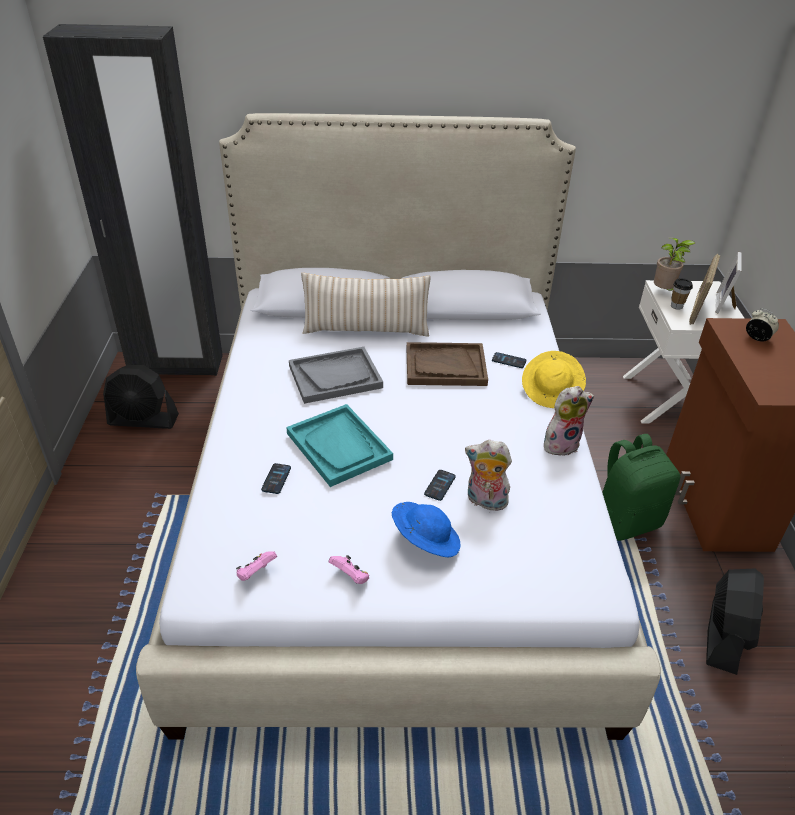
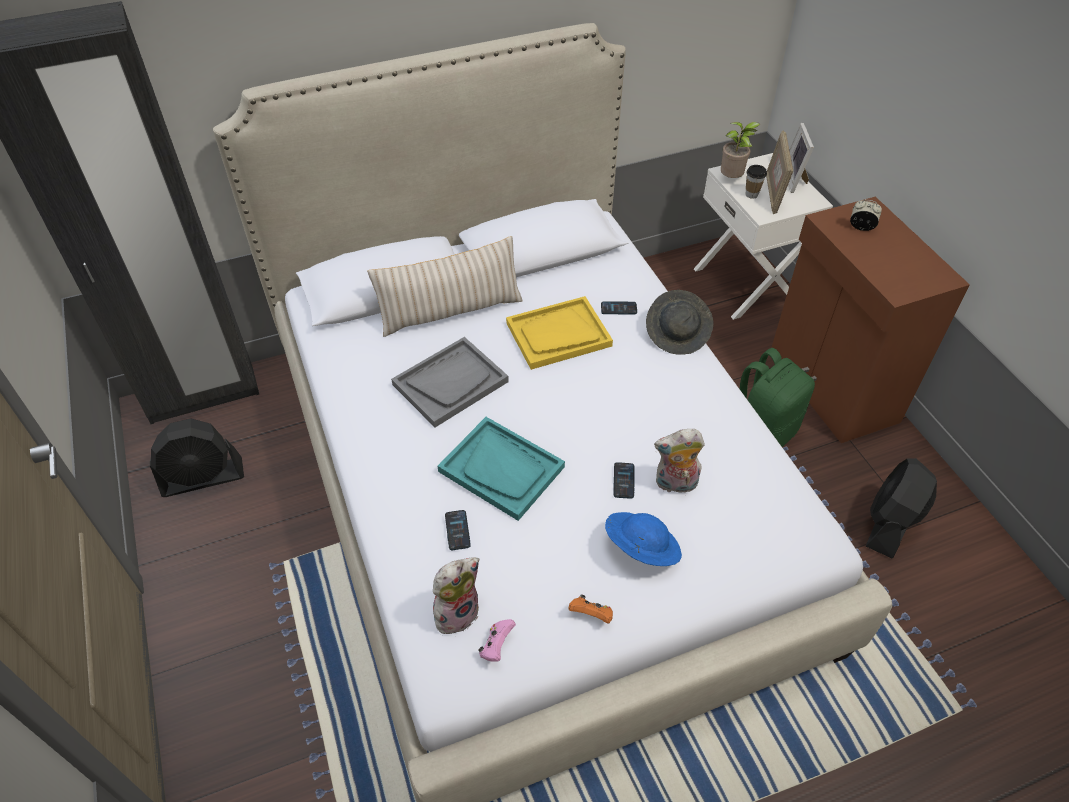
camera: 20 degrees left, 10 degrees up
(350, 577) = (591, 615): pink game controller -> orange game controller
(445, 366) = (558, 335): brown tray -> yellow tray
(552, 391) = (678, 334): yellow hat -> grey hat
(561, 444) = (715, 394): plush toy -> plush toy (456, 612)
(724, 635) = (890, 523): black fan -> black fan turned 150 degrees counterclockwise

